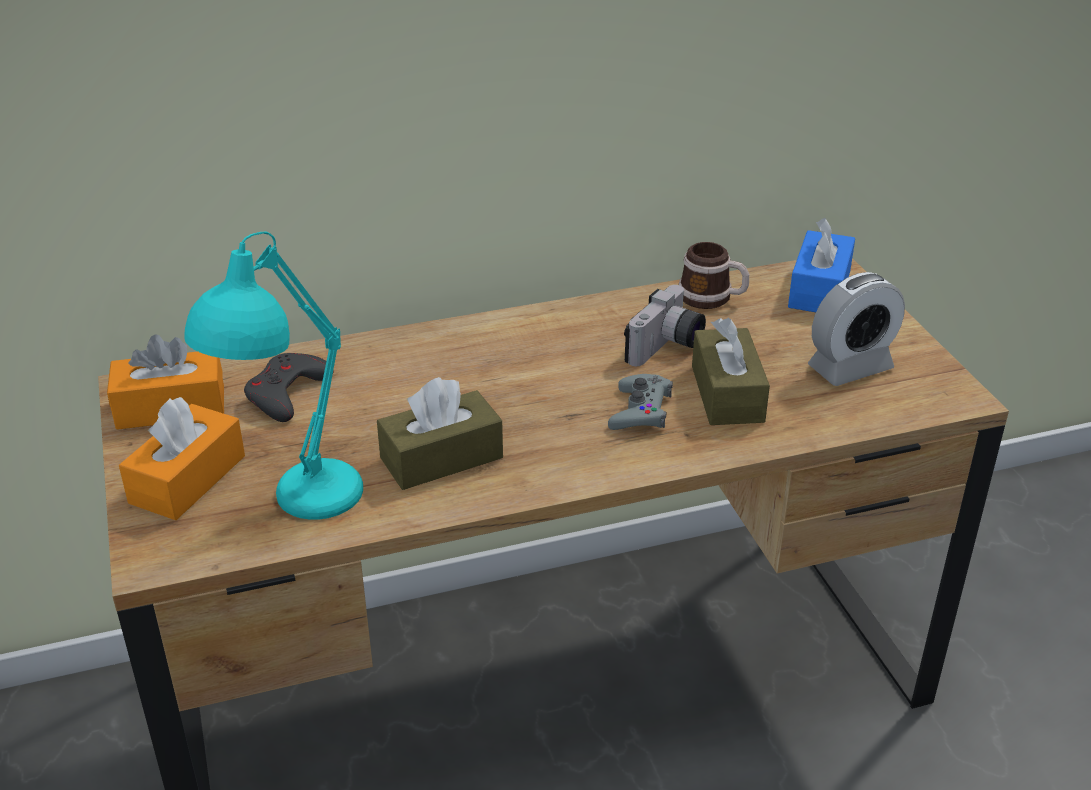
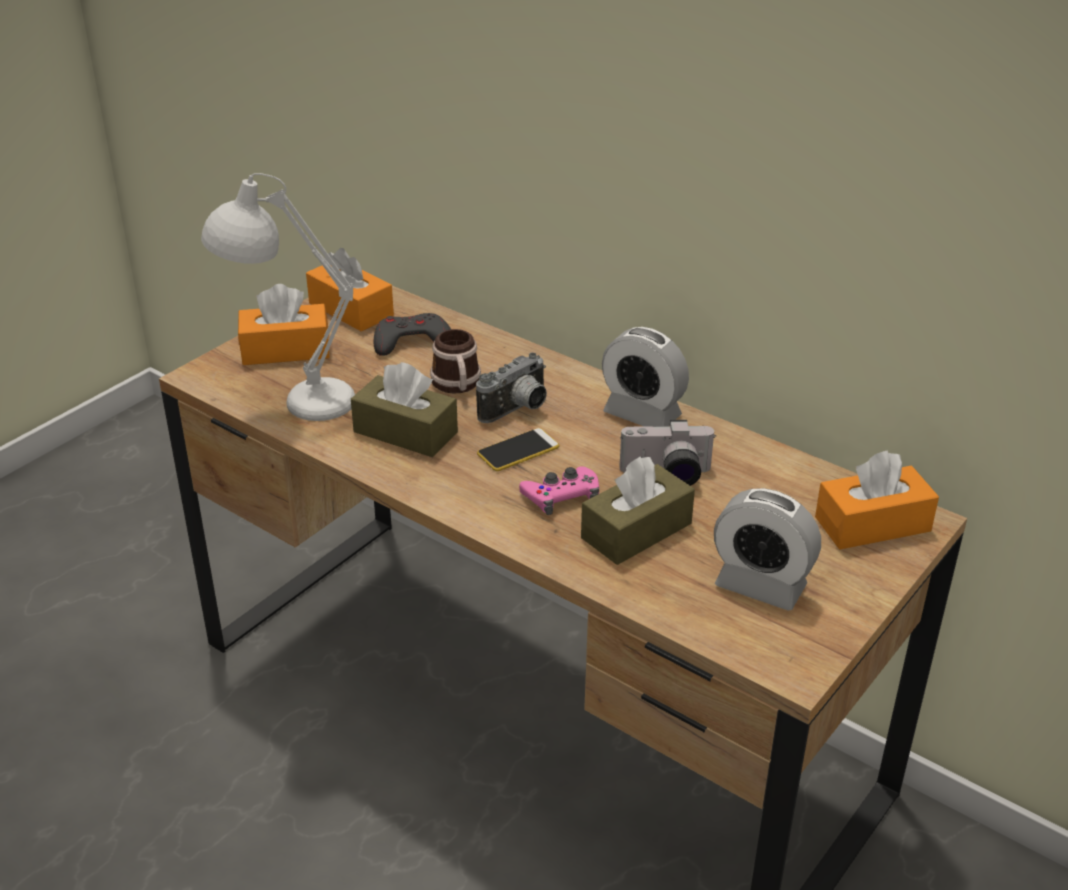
camera: 55 degrees right, 0 degrees up
(293, 511) = (291, 401): turquoise table lamp -> white table lamp
(484, 380) = (518, 410): none -> camera
(547, 406) = (518, 450): none -> phone
(567, 322) = (642, 414): none -> alarm clock
(640, 411) = (561, 496): grey game controller -> pink game controller
(712, 298) = (774, 470): mug -> mug (457, 385)
(819, 289) = (872, 524): blue tissue box -> orange tissue box

